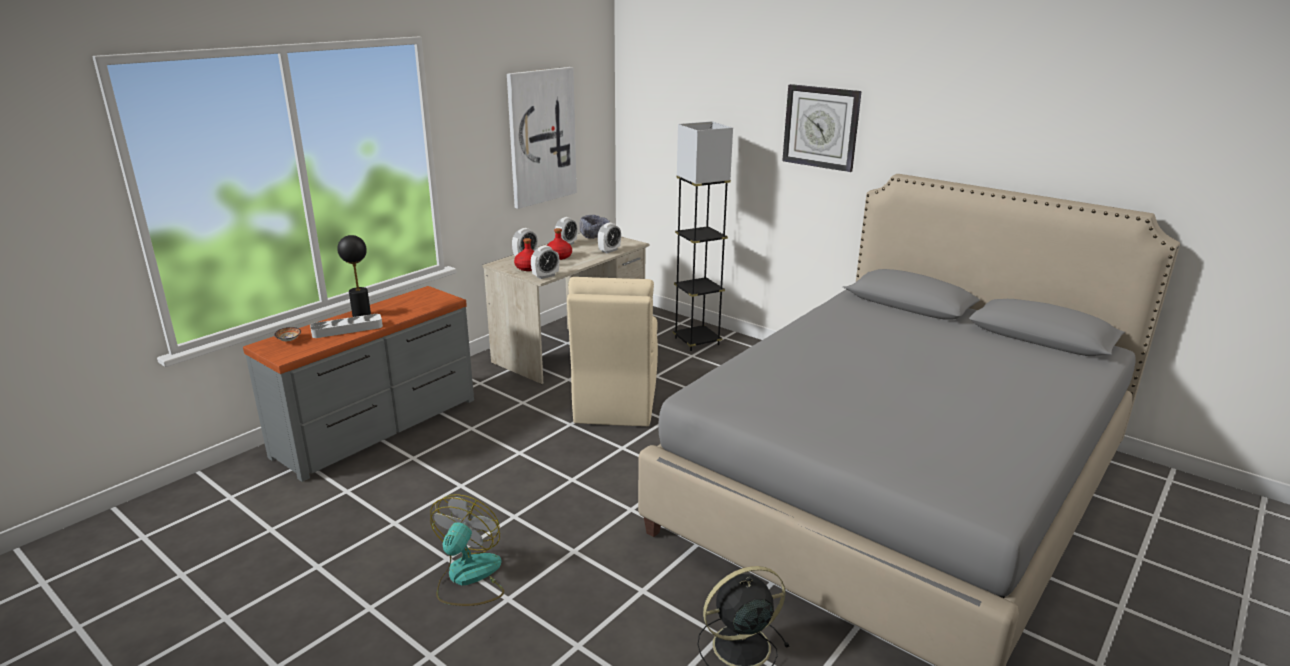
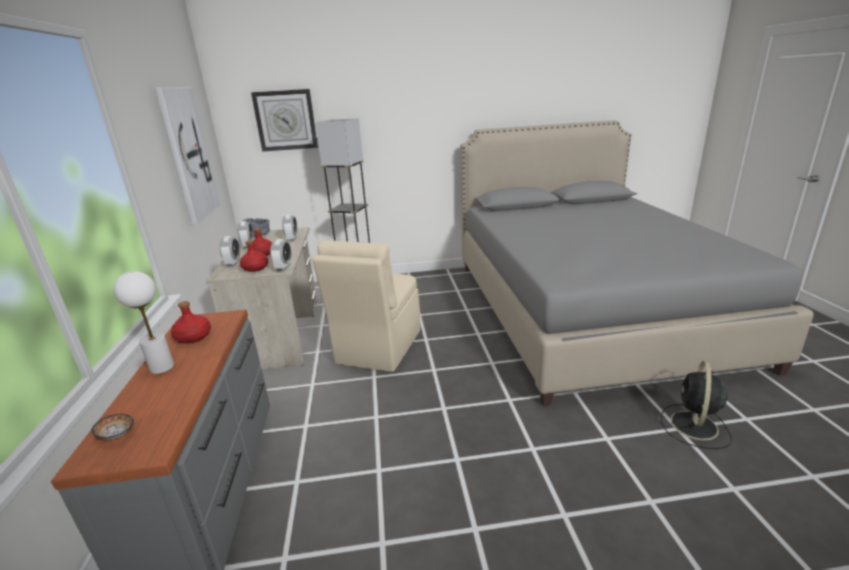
camera: 45 degrees left, 0 degrees up
(347, 329) = (175, 386): grey tray -> none
(361, 315) = (161, 367): black table lamp -> white table lamp
(406, 304) = (194, 337): none -> red bottle
(468, 578) = (515, 527): fan -> none
(615, 403) = (378, 348): beige chair -> beige chair turned 60 degrees clockwise
(821, 127) = (412, 110): wall clock -> wall clock (285, 120)

